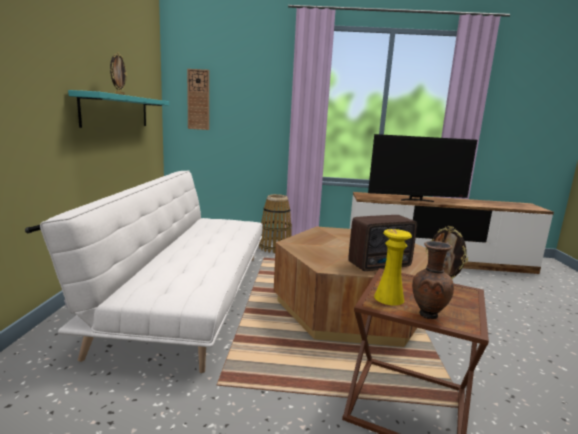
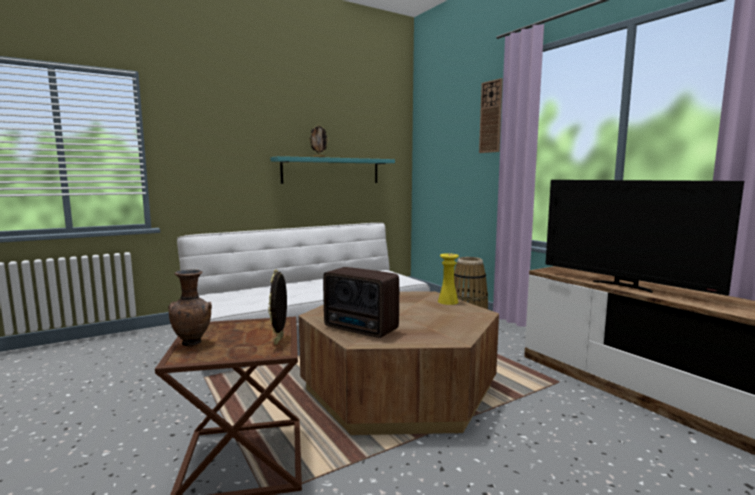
camera: 55 degrees right, 5 degrees down
(198, 99) = (434, 155): wall clock -> wall clock (491, 117)
(389, 298) = (217, 328): yellow vase -> yellow vase (448, 301)

